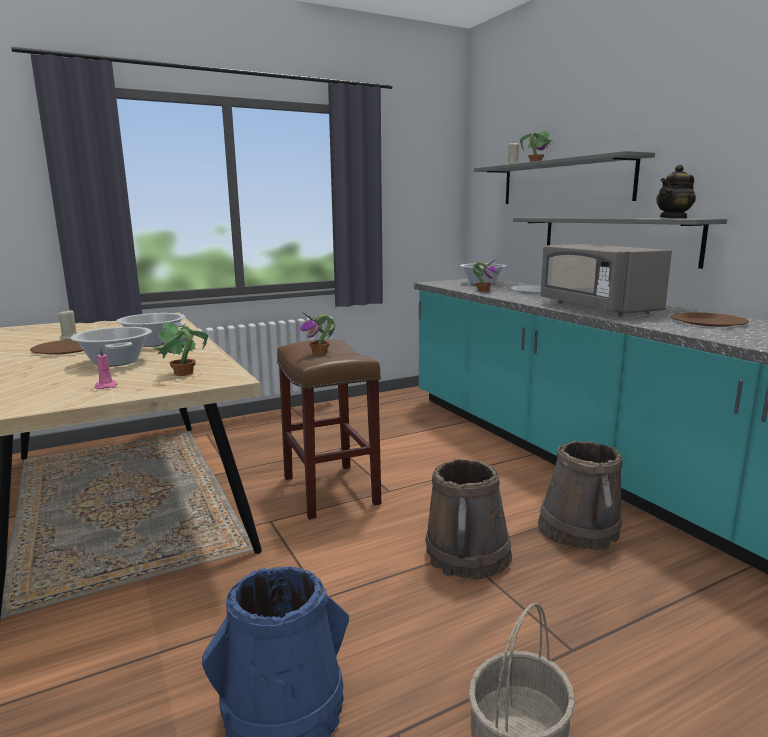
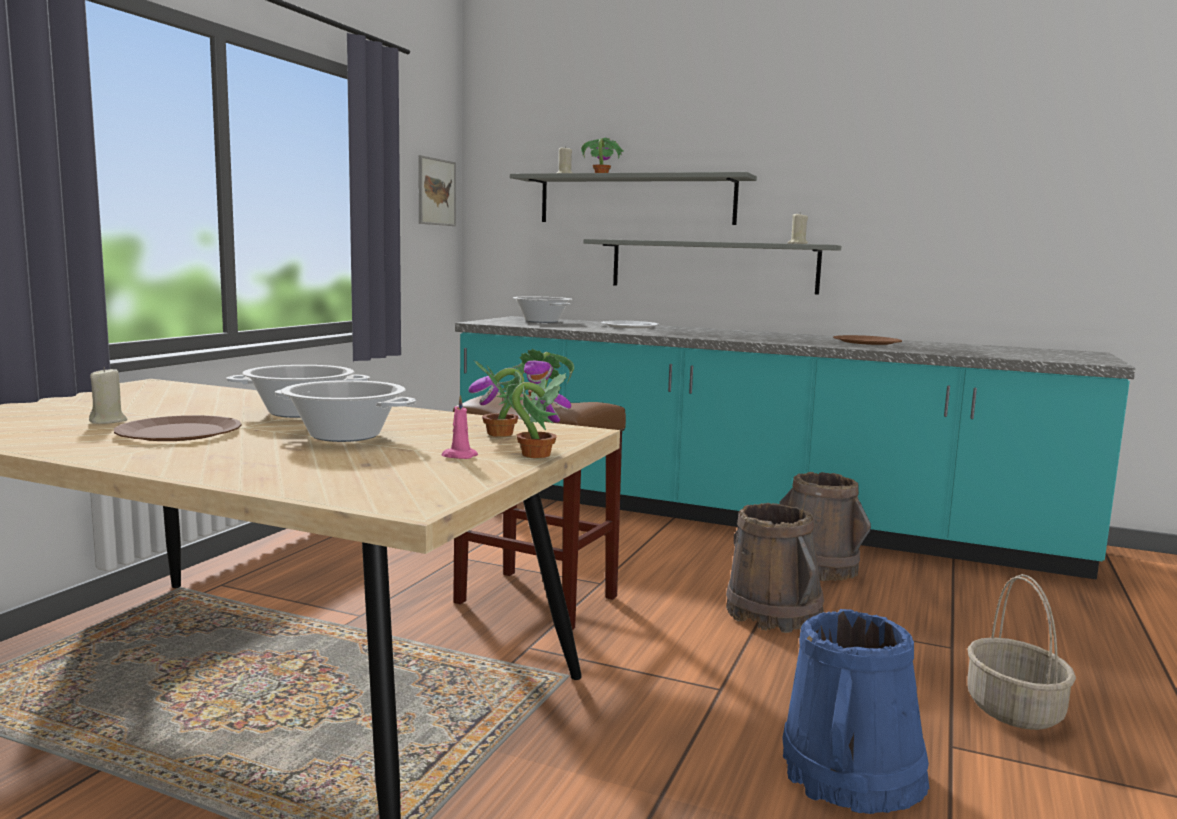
camera: 40 degrees left, 5 degrees down
(434, 185) = (436, 192): none -> picture
(482, 291) = (578, 327): potted plant -> potted plant (535, 454)
(596, 308) = (747, 337): grey microwave -> none
(674, 218) = (797, 243): teapot -> beige candle

